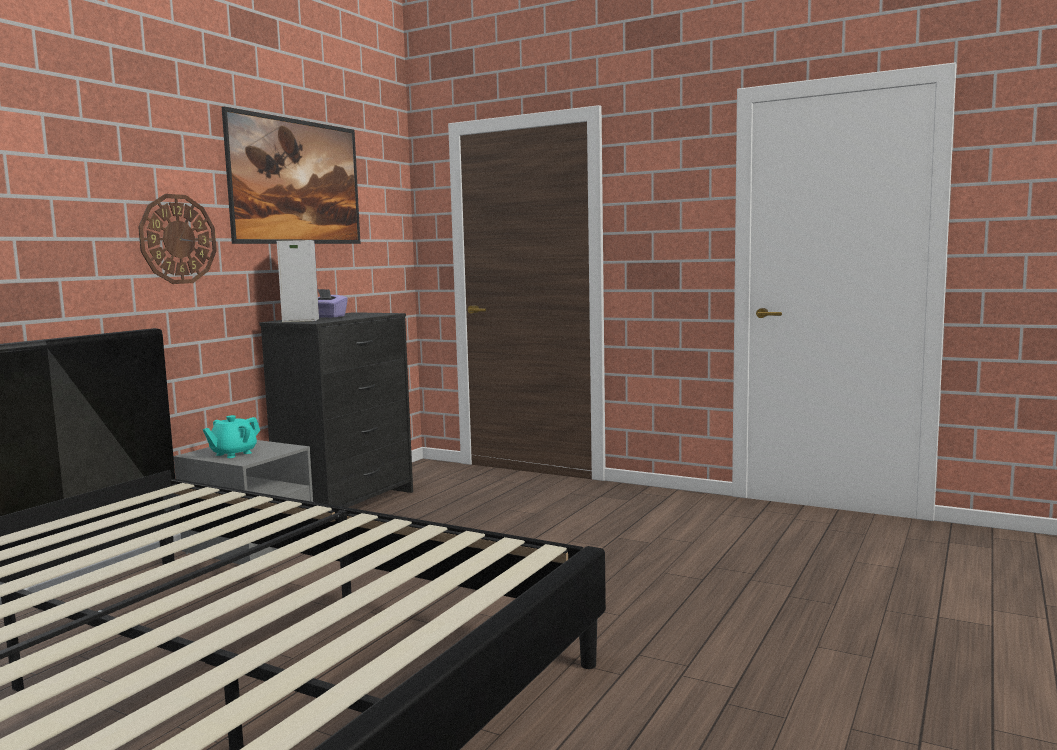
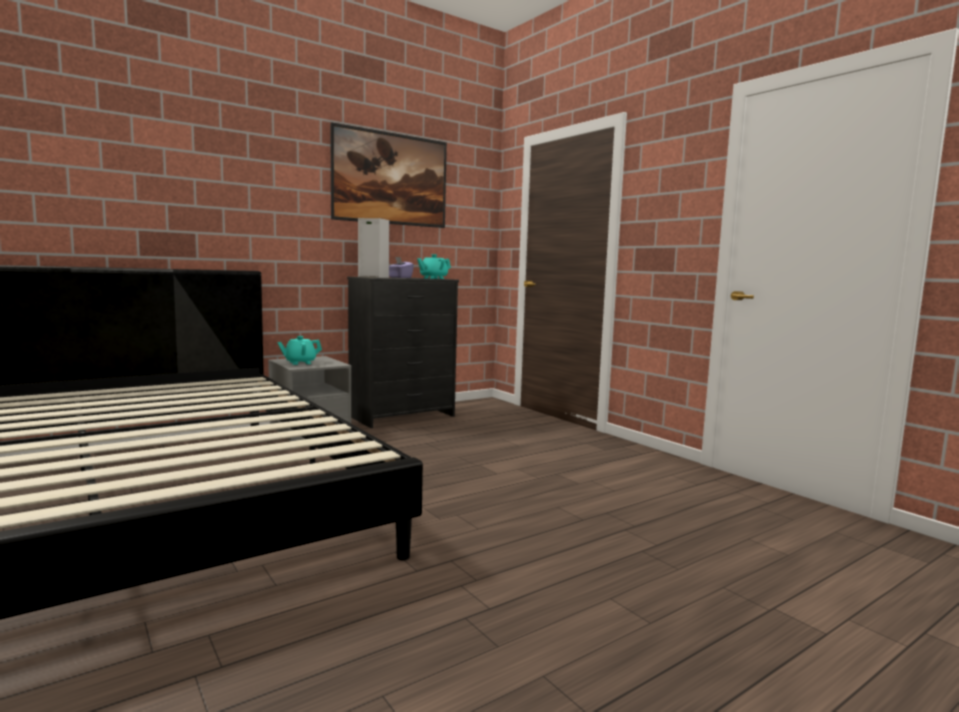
camera: 25 degrees right, 0 degrees up
(177, 239) = (287, 213): wall clock -> none
(371, 314) = (433, 278): none -> turquoise teapot

